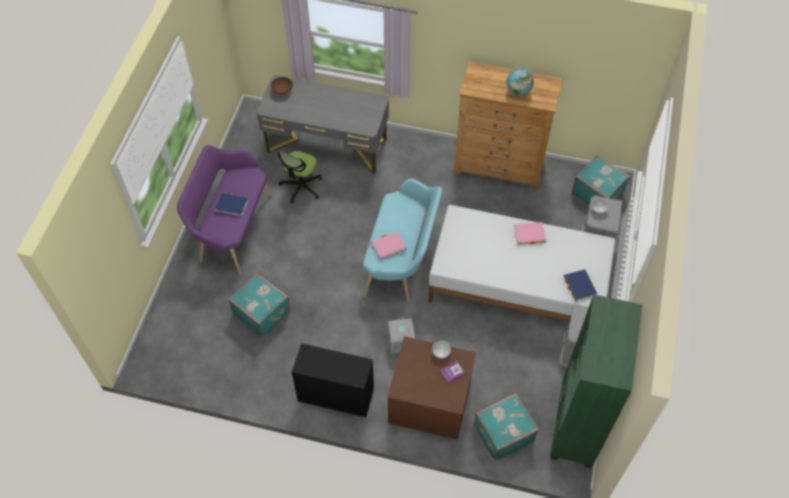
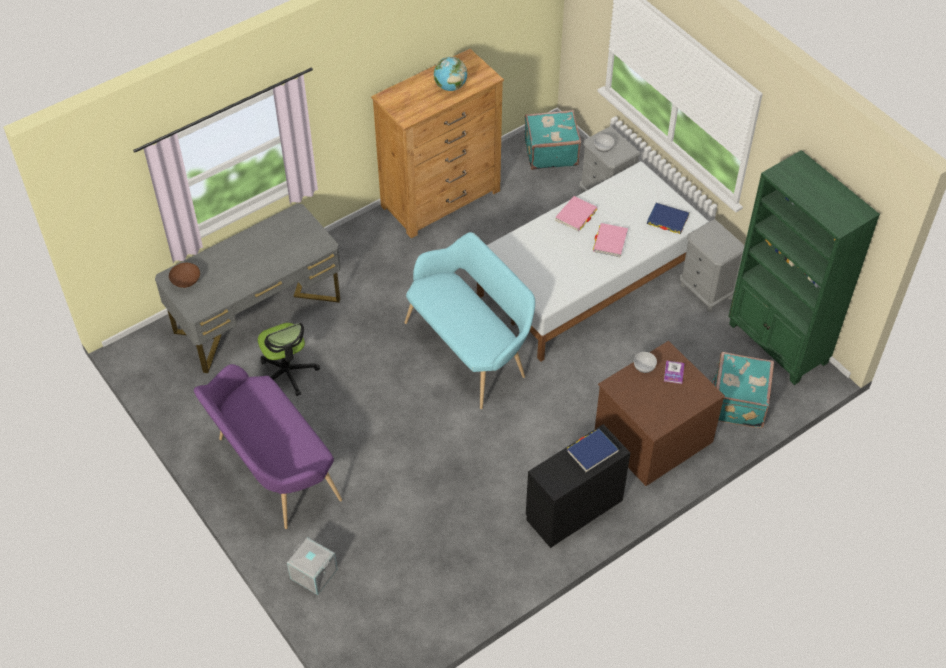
camera: 50 degrees left, 5 degrees down
(232, 205) = (278, 430): blue book -> blue book (592, 451)
(262, 312) = (411, 511): turquoise suitcase -> none
(388, 246) = (474, 331): pink book -> pink book (610, 241)
(400, 341) = (564, 414): grey storage box -> grey storage box (313, 574)

